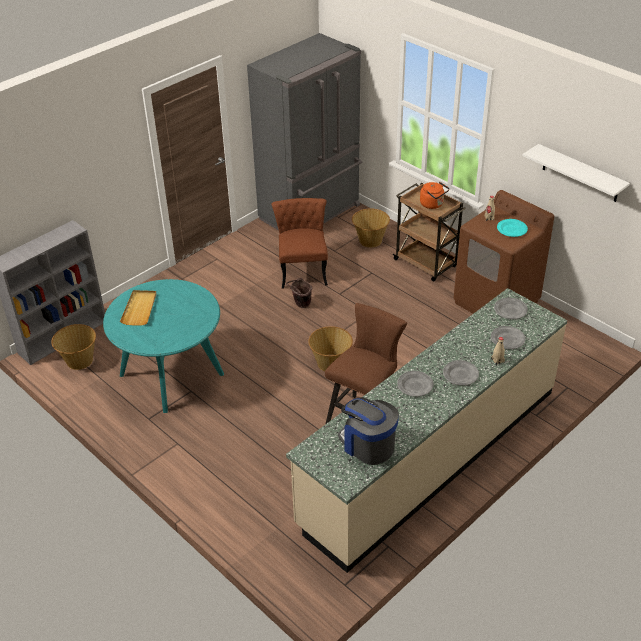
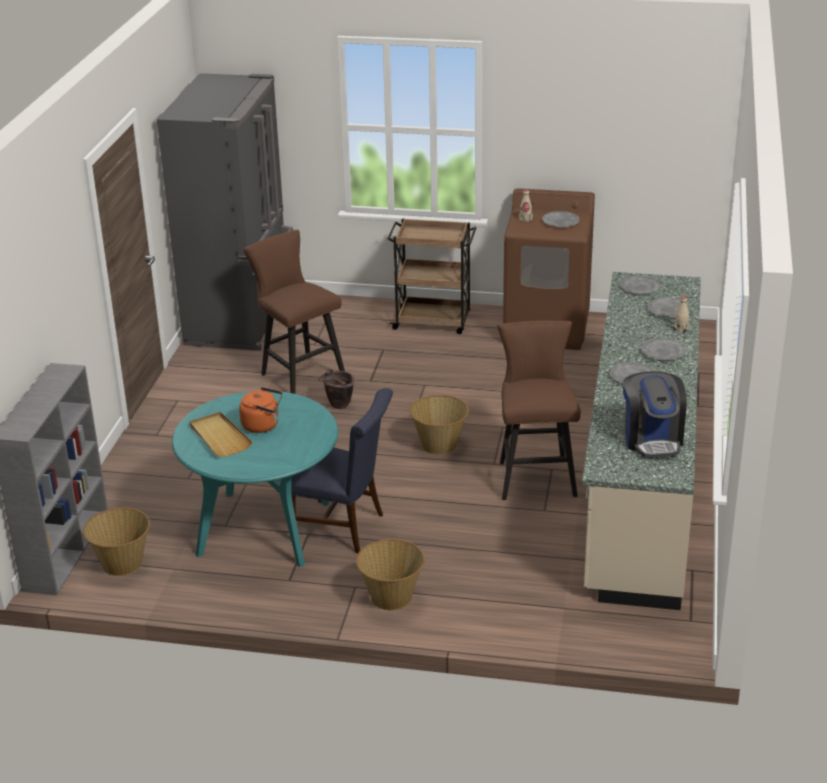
camera: 35 degrees left, 10 degrees down
(214, 397) = (344, 528): none -> blue chair
(302, 269) = (298, 374): brown chair -> brown stool
(368, 445) = (652, 439): coffee machine -> coffee machine turned 105 degrees counterclockwise
(370, 241) = (345, 322): basket -> basket (391, 597)
(433, 204) = (436, 235): orange kettle -> orange kettle (263, 425)
(512, 229) = (560, 221): turquoise plate -> grey plate
(580, 173) = (619, 130): white shelf -> none

